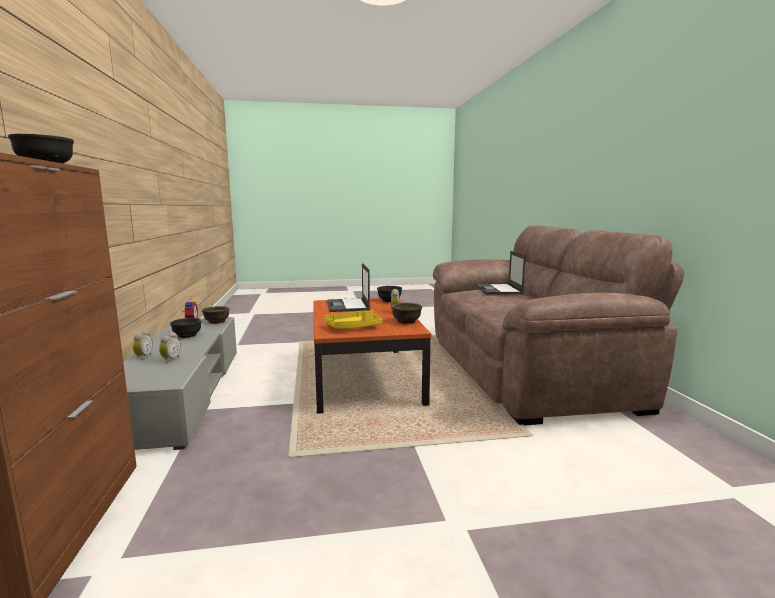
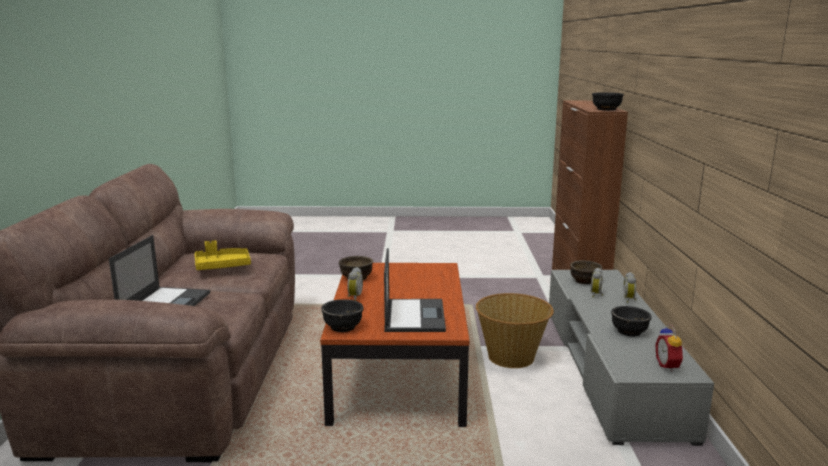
camera: 170 degrees left, 5 degrees up
(216, 322) = (626, 364): brown bowl -> brown bowl (584, 281)
(267, 395) = (512, 357): none -> basket
(353, 327) = (417, 273): yellow tray -> yellow tray (222, 266)

